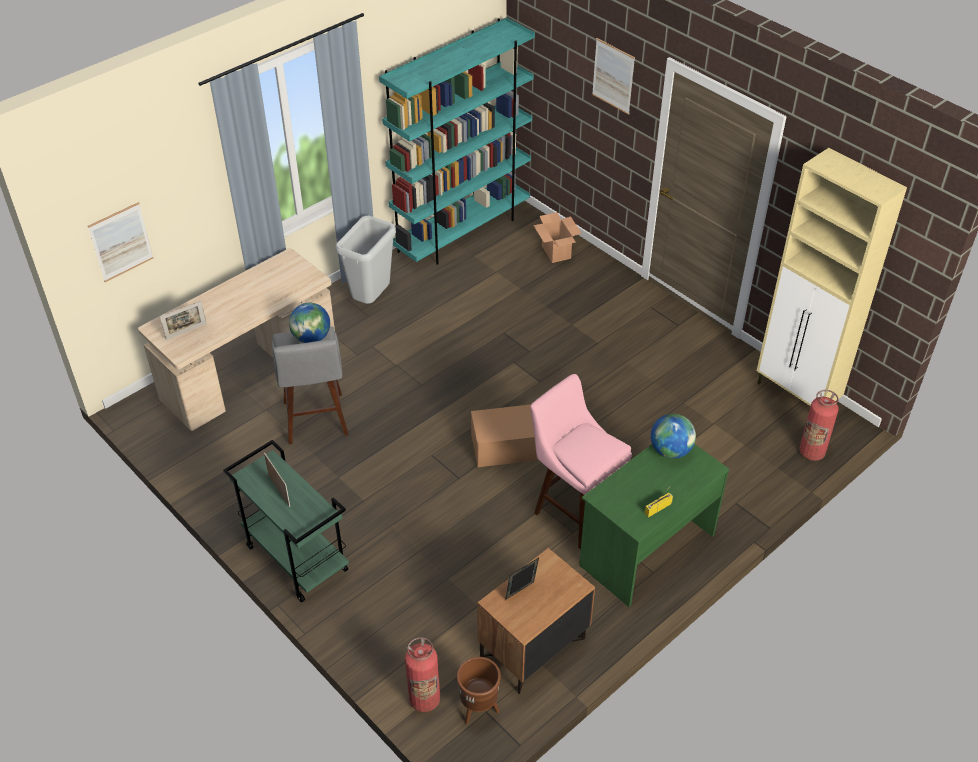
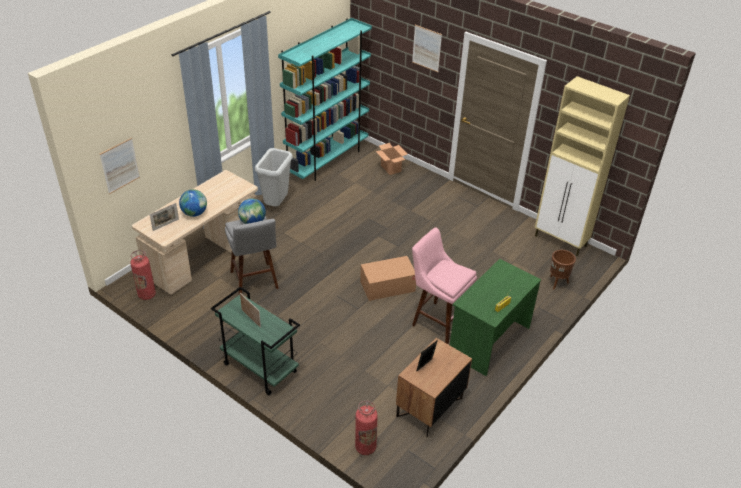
camera: 10 degrees left, 5 degrees down
(479, 709) = (403, 449): brown planter -> brown planter (557, 283)
(670, 450) = (501, 271): globe -> globe (194, 213)
(811, 452) = (578, 273): fire extinguisher -> fire extinguisher (147, 295)

